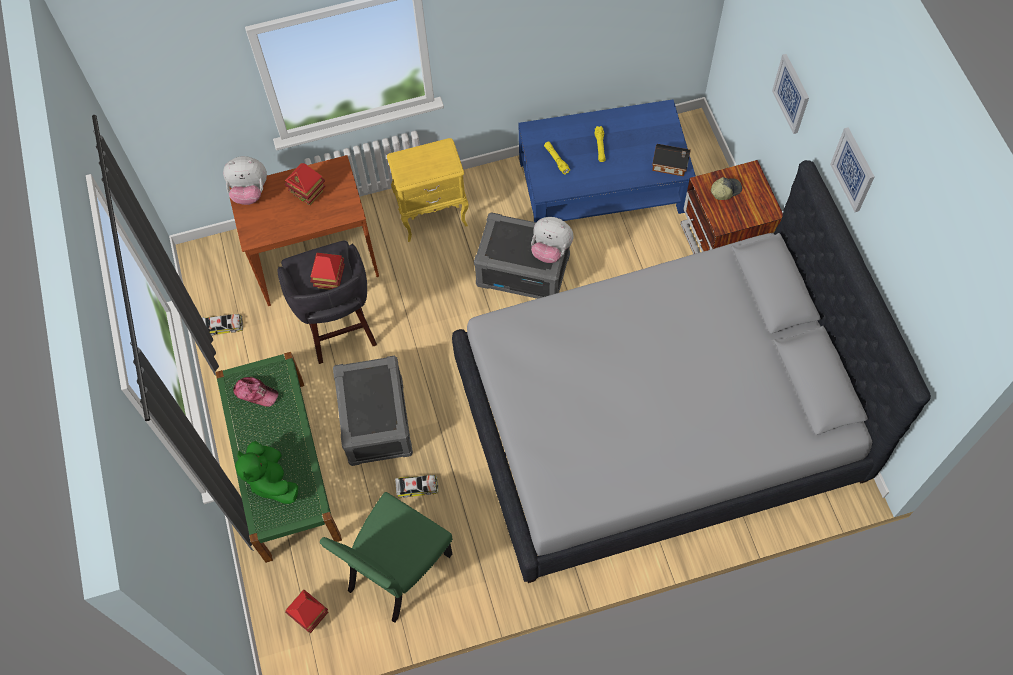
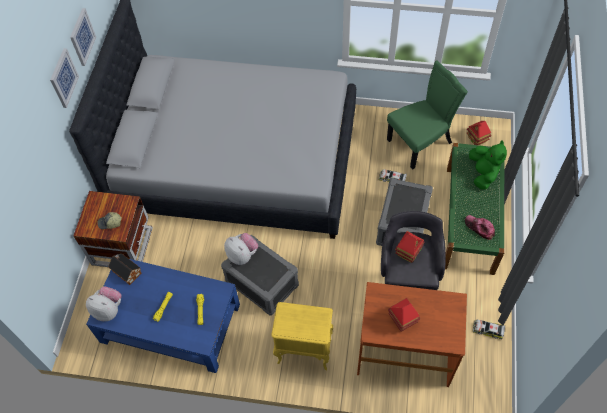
camera: 155 degrees left, 5 degrees down
(249, 192) = (448, 340): plush toy -> plush toy (108, 310)
(792, 93) = (43, 170): picture -> picture (82, 37)

